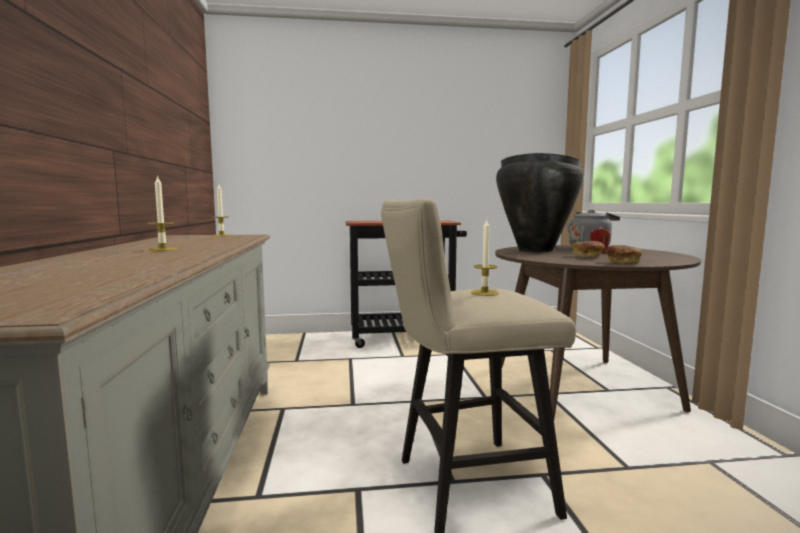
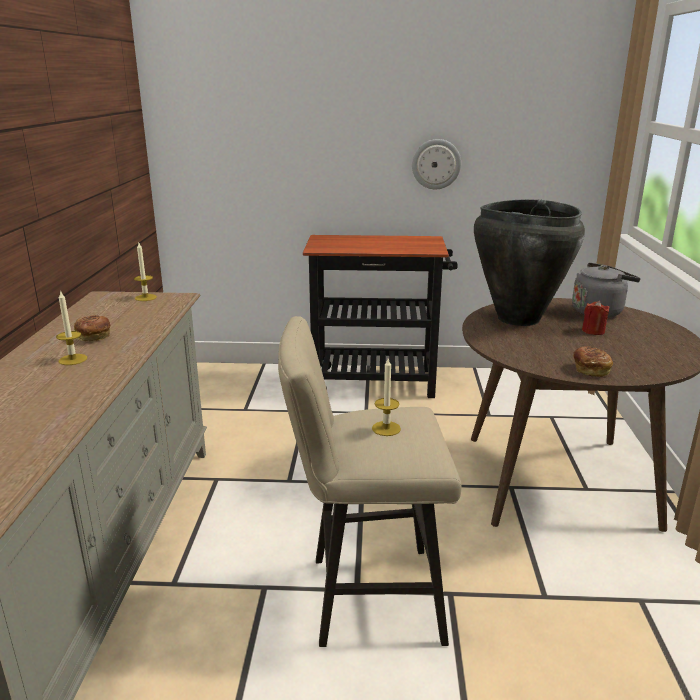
camera: 10 degrees right, 15 degrees up
(440, 166) = (436, 164): none -> wall clock
(588, 256) = (566, 346): bread -> bread (94, 337)

